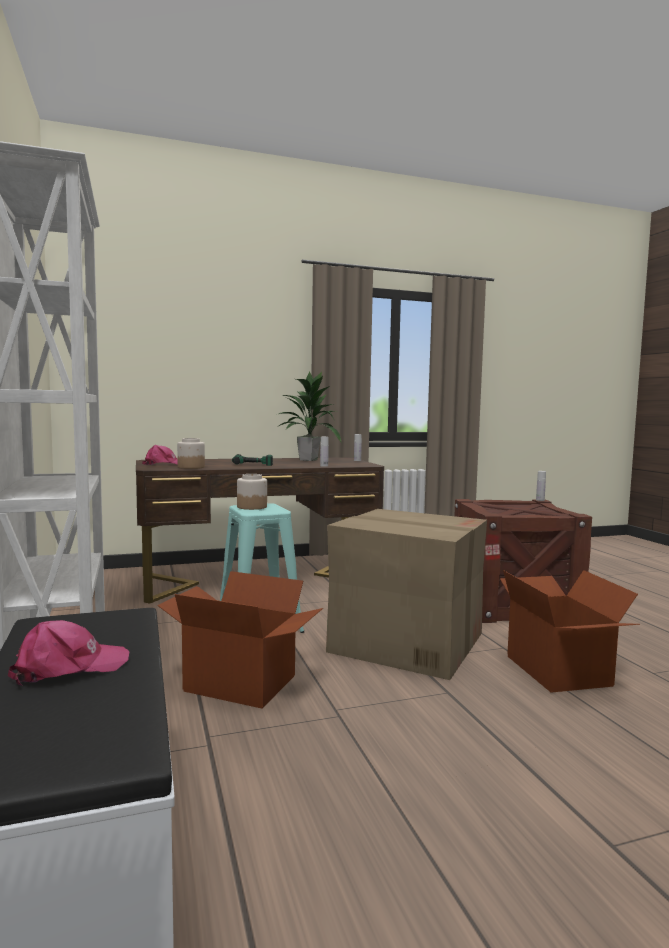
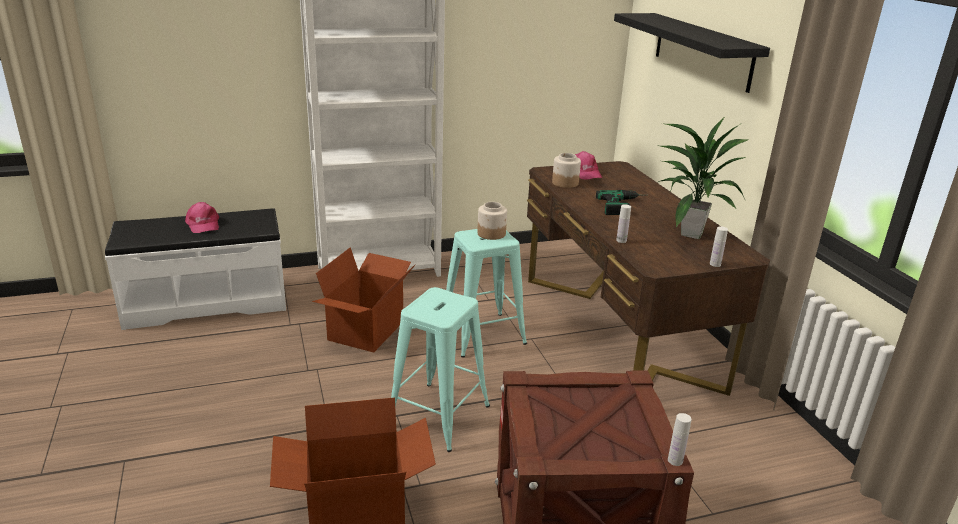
camera: 90 degrees right, 20 degrees up
(188, 348) = (702, 50): none -> black shelf
(406, 642) = (438, 416): cardboard box -> turquoise stool

